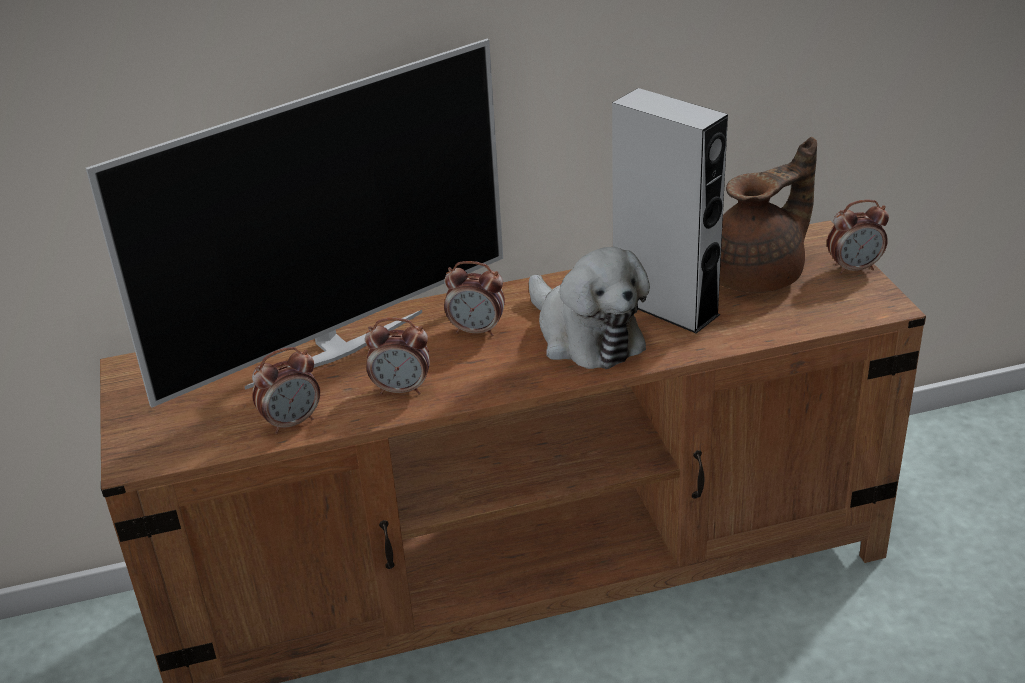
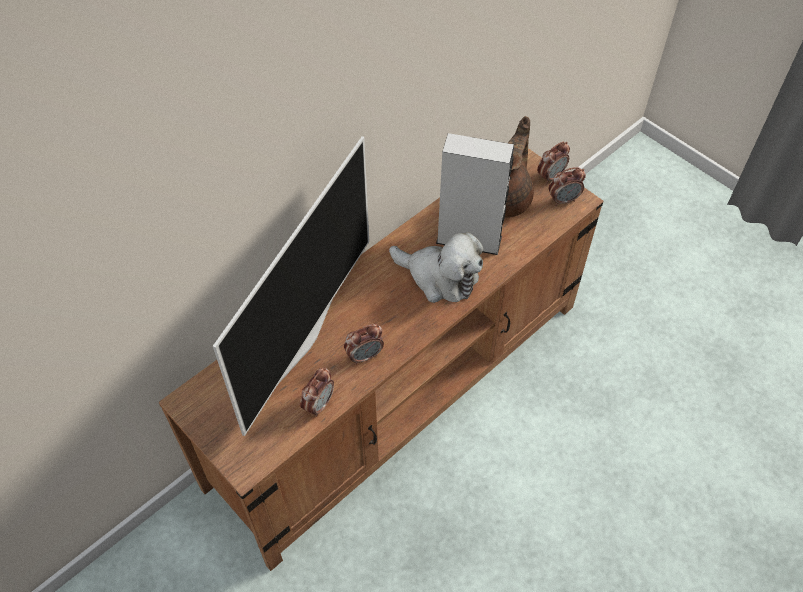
camera: 30 degrees left, 20 degrees up
(477, 330) = (377, 295): alarm clock -> alarm clock (563, 200)

